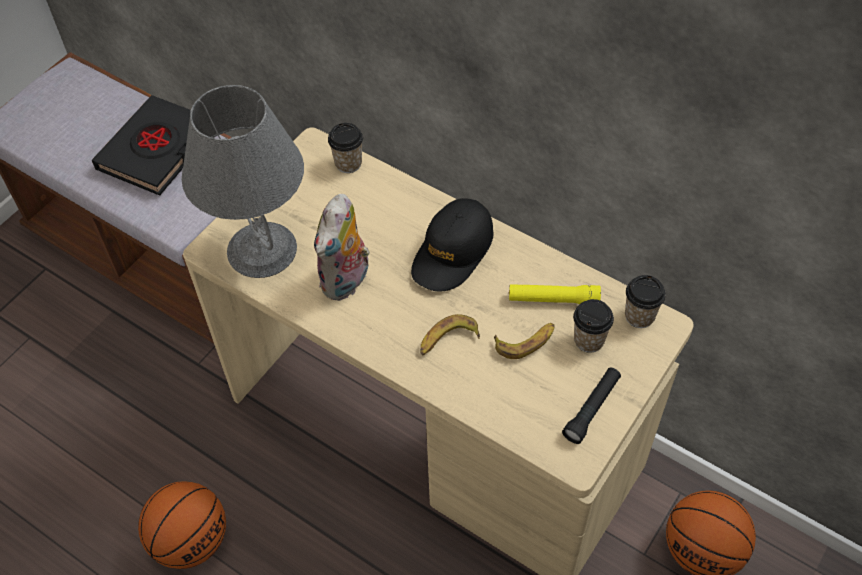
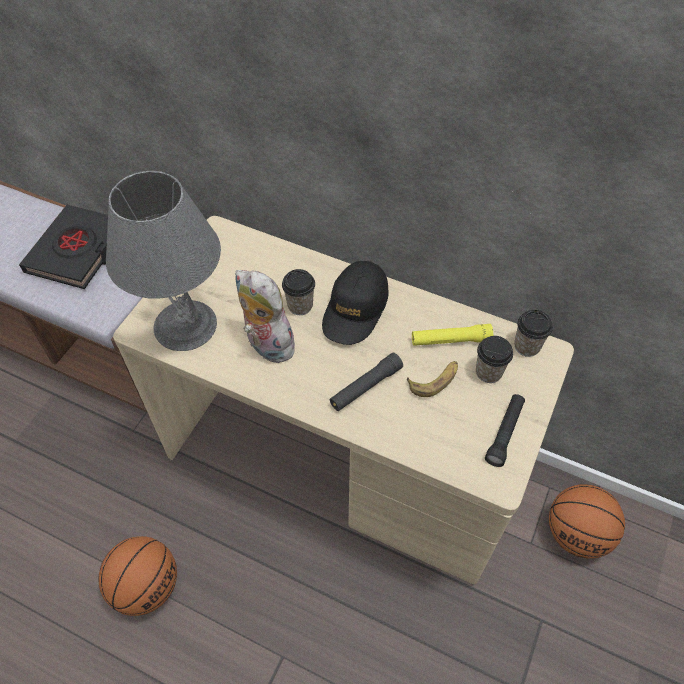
camera: 10 degrees left, 0 degrees up
(347, 281) = (266, 345): plush toy -> plush toy turned 120 degrees clockwise
(348, 163) = (251, 243): cup -> cup (300, 306)
(448, 340) = (365, 387): banana -> black flashlight

